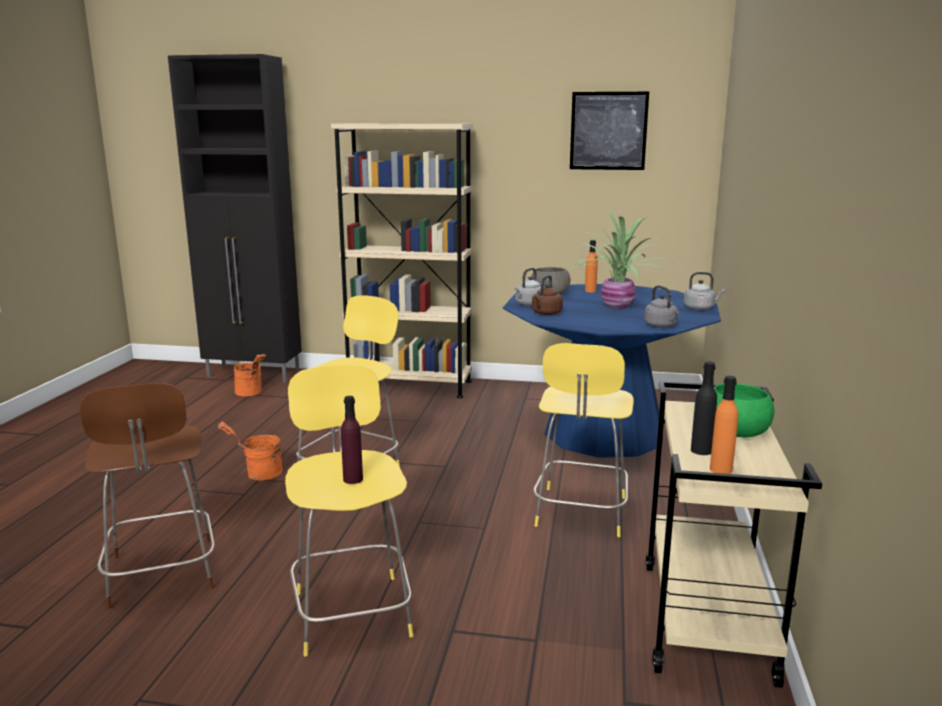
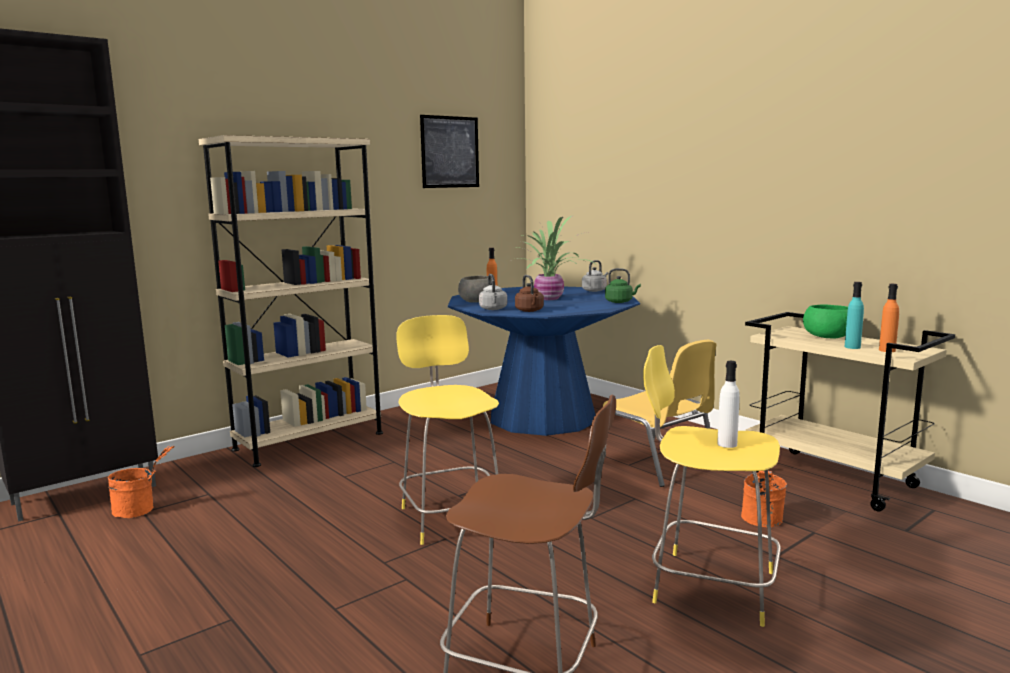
camera: 50 degrees left, 5 degrees down
(257, 474) = (371, 560): orange bucket -> orange bucket (762, 522)
(353, 479) = (727, 444): purple bottle -> white bottle
(580, 513) = (656, 464): yellow stool -> yellow chair
(661, 326) = (620, 302): grey kettle -> green kettle
(701, 450) = (852, 347): black bottle -> turquoise bottle

